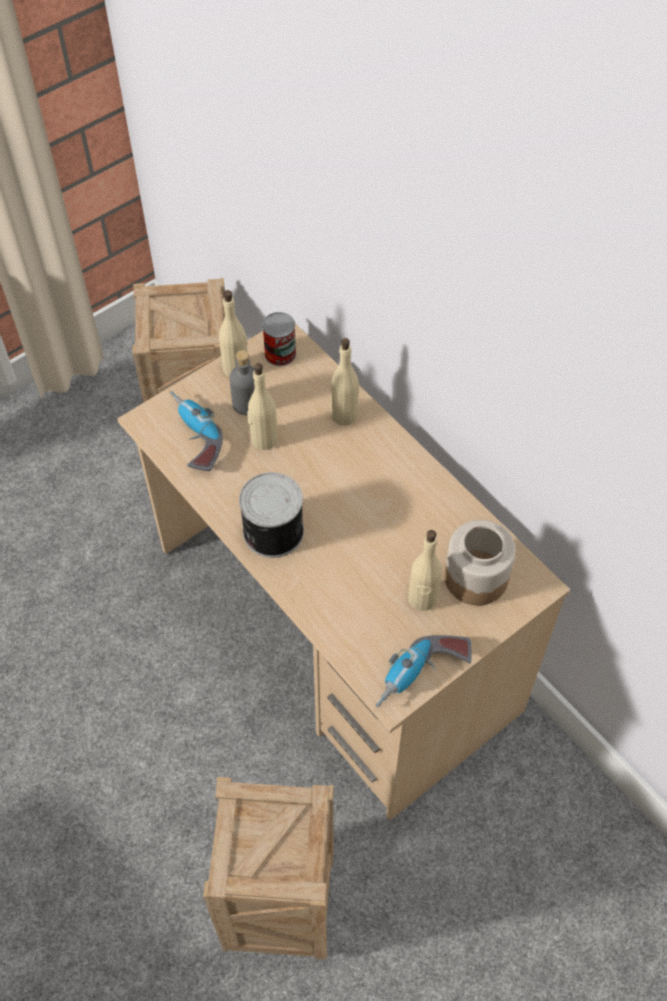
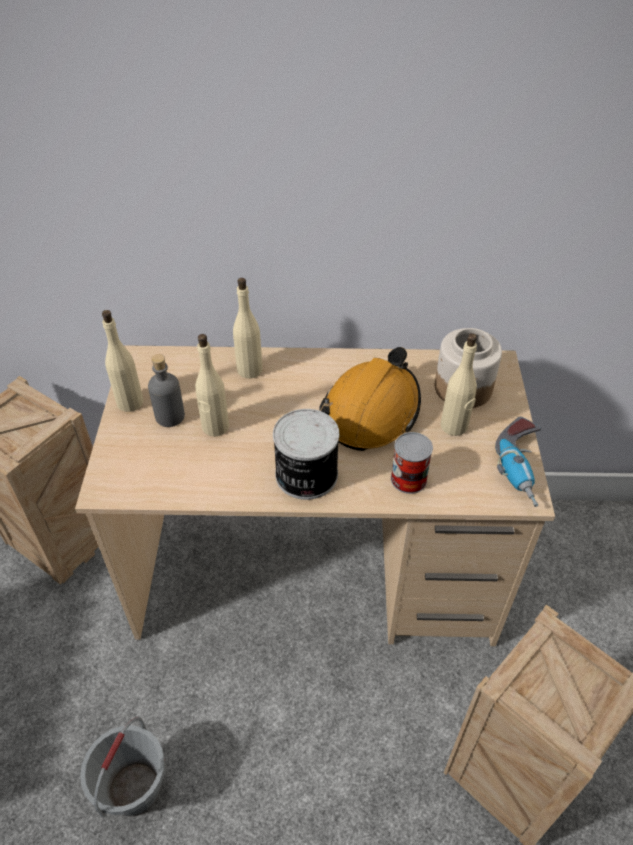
camera: 50 degrees left, 10 degrees down
(61, 645) = (134, 788): none -> grey bucket
(193, 437) = (159, 469): power drill -> none
(280, 353) = (150, 369): can -> can (408, 479)
(381, 529) = (371, 411): none -> orange hard hat

